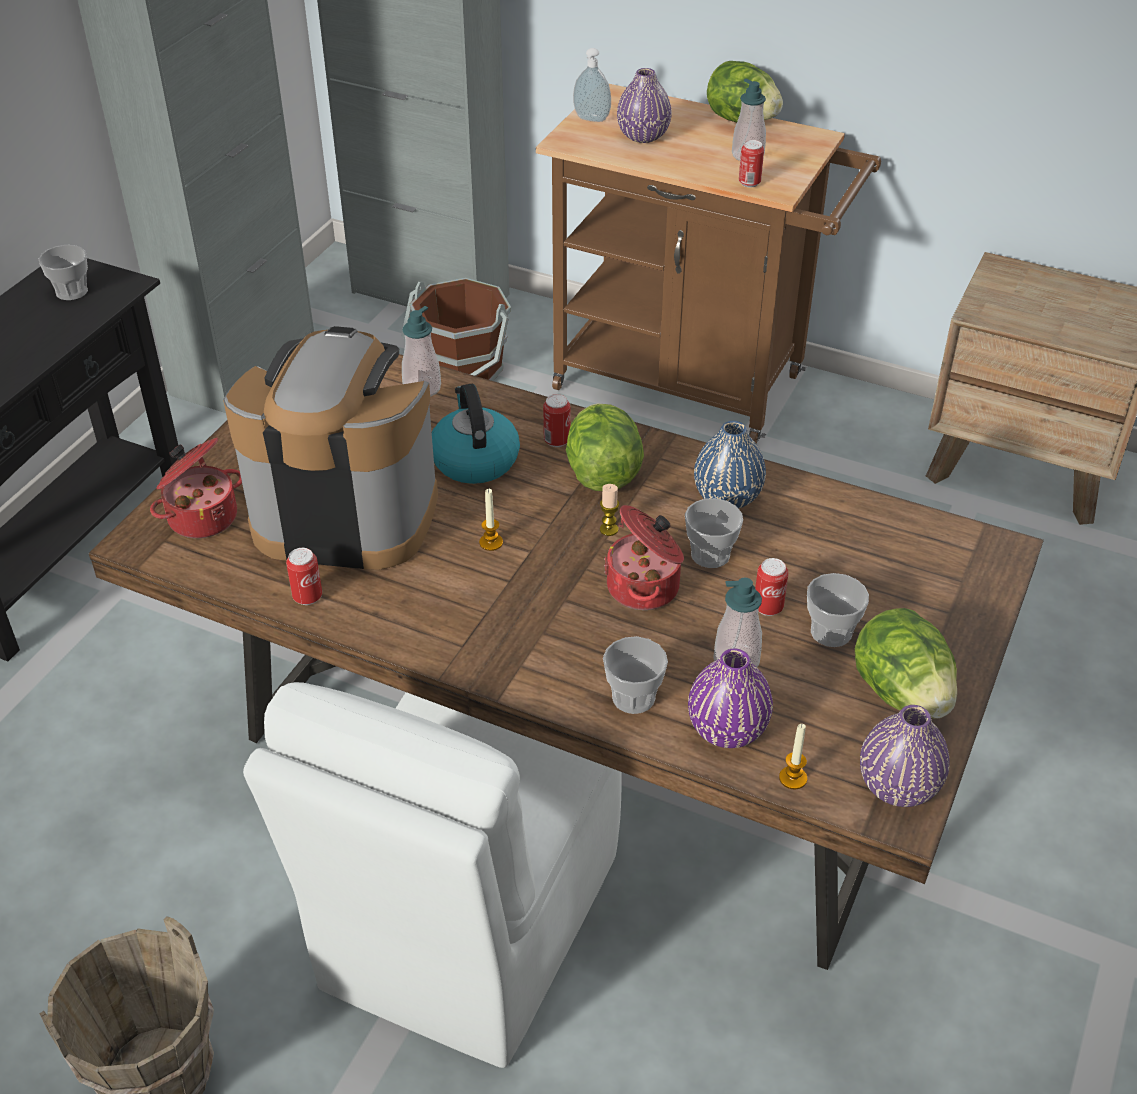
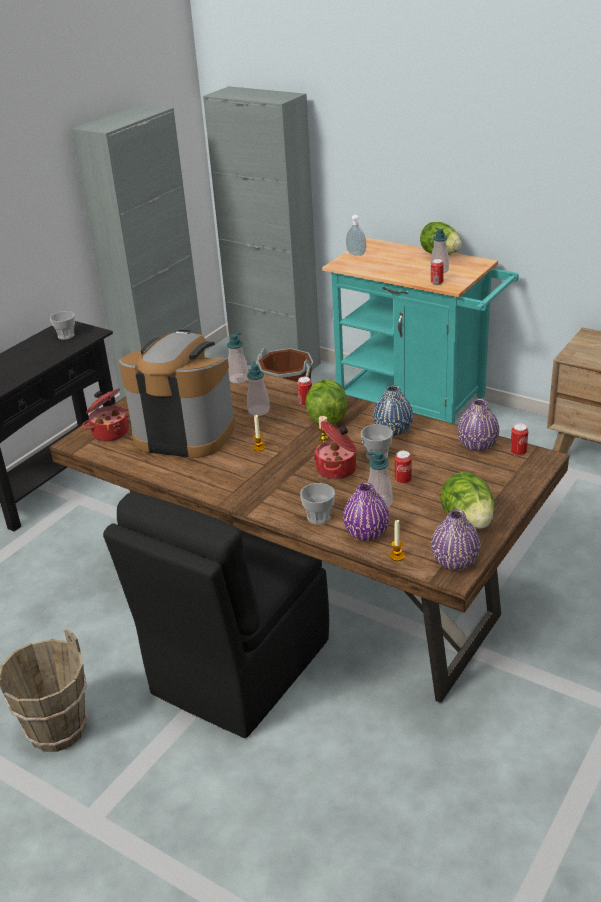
camera: 10 degrees right, 10 degrees down
(307, 597) = (156, 468): can -> can (518, 452)
(466, 927) = (237, 669): white chair -> black chair
(474, 459) = (258, 411): kettle -> soap dispenser
(643, 136) = (383, 262): purple vase -> purple vase (477, 445)
(693, 385) = (419, 410): brown cart -> turquoise cart
(831, 632) = (435, 492): cup -> none

